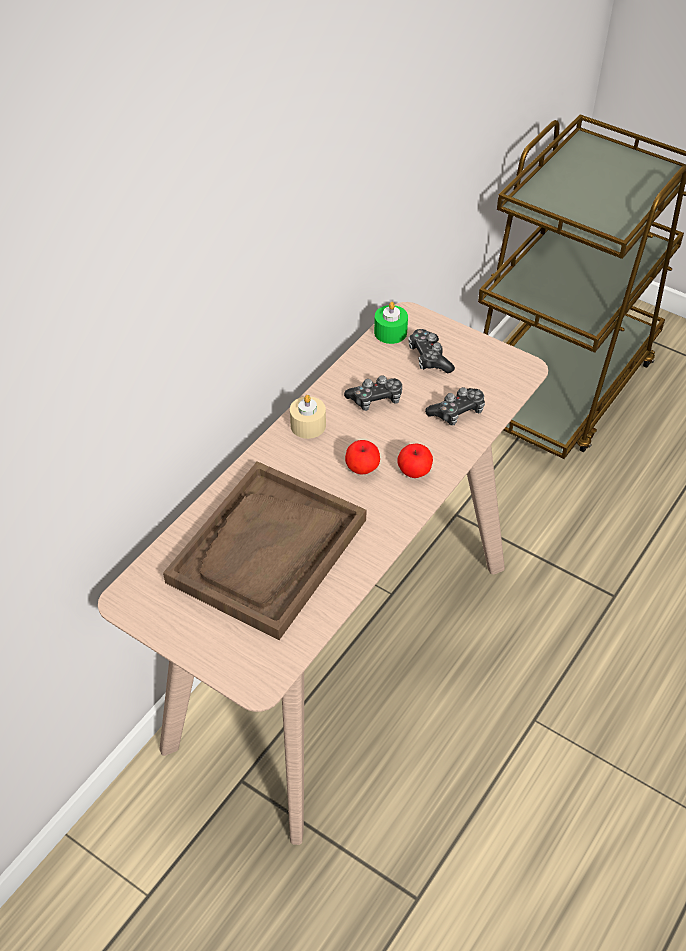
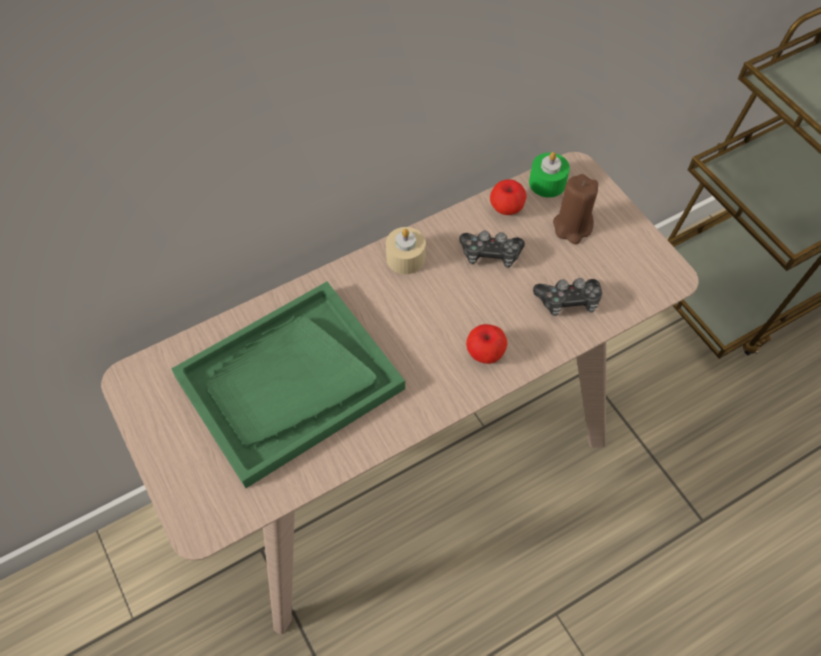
camera: 25 degrees right, 10 degrees up
(268, 551) = (289, 384): brown tray -> green tray
(362, 468) = (433, 328): apple -> apple (506, 208)
(429, 358) = (572, 227): game controller -> brown candle

